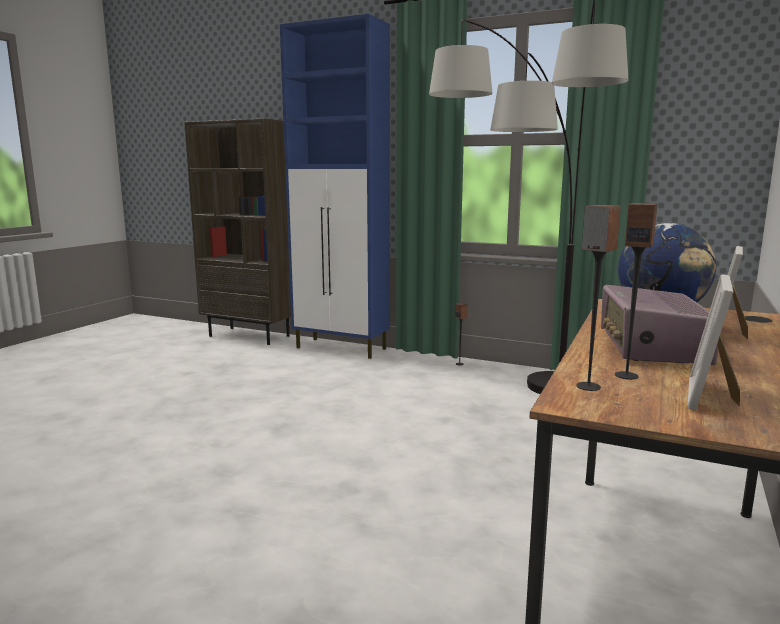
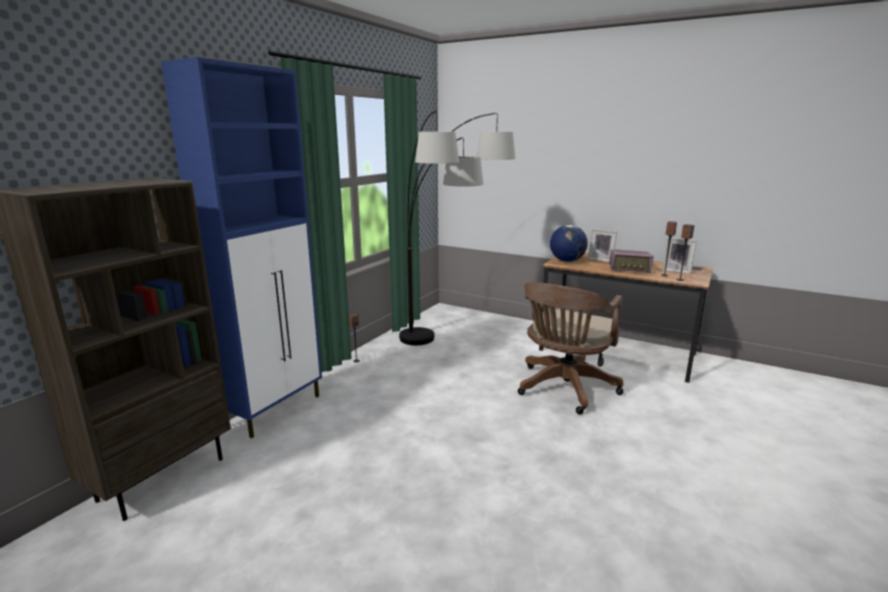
camera: 85 degrees left, 5 degrees up
(421, 496) = (564, 389): none -> brown office chair

